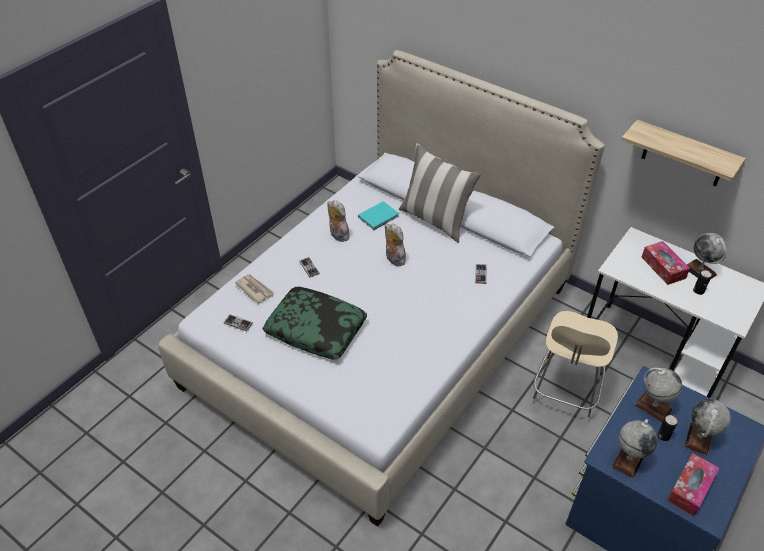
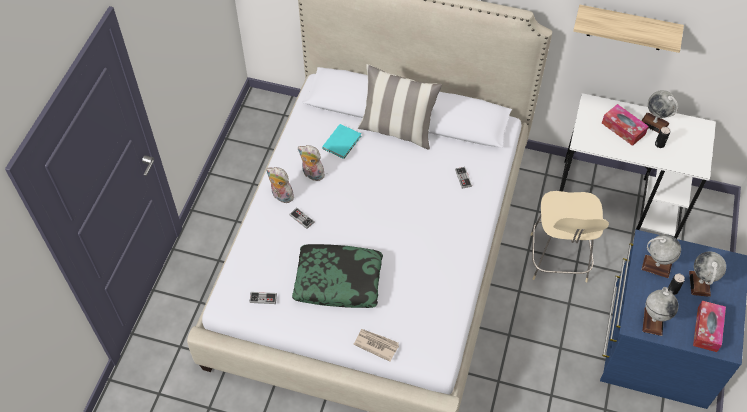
camera: 20 degrees left, 10 degrees up
(254, 289) = (261, 258): newspaper -> newspaper (376, 344)
(393, 259) = (377, 185): plush toy -> plush toy (281, 196)

